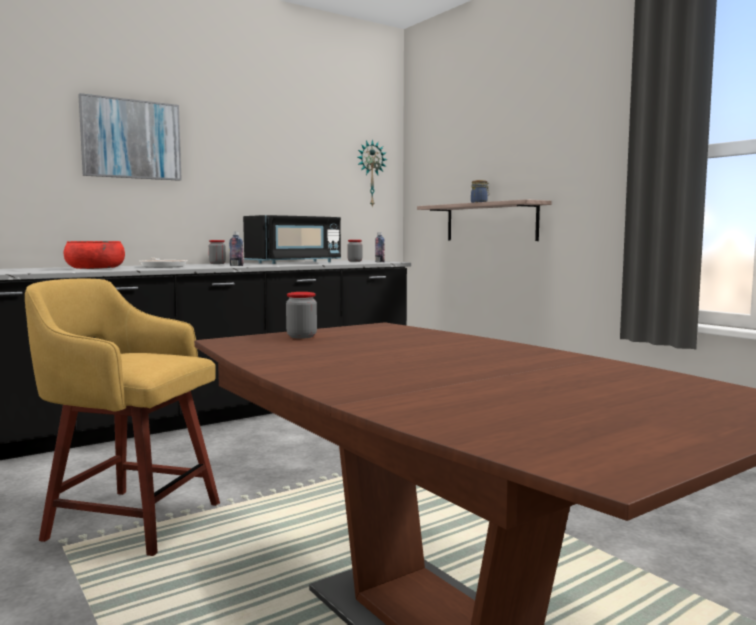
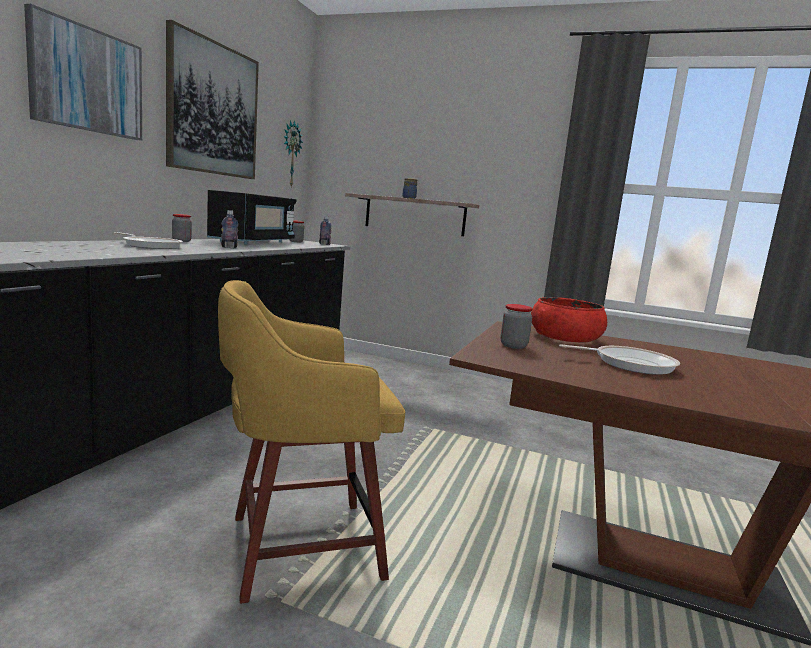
camera: 35 degrees left, 5 degrees up
(95, 268) = (86, 248): red bowl -> red bowl (565, 337)
(264, 143) = (213, 109): none -> picture
(375, 353) = (629, 364): none -> frying pan

